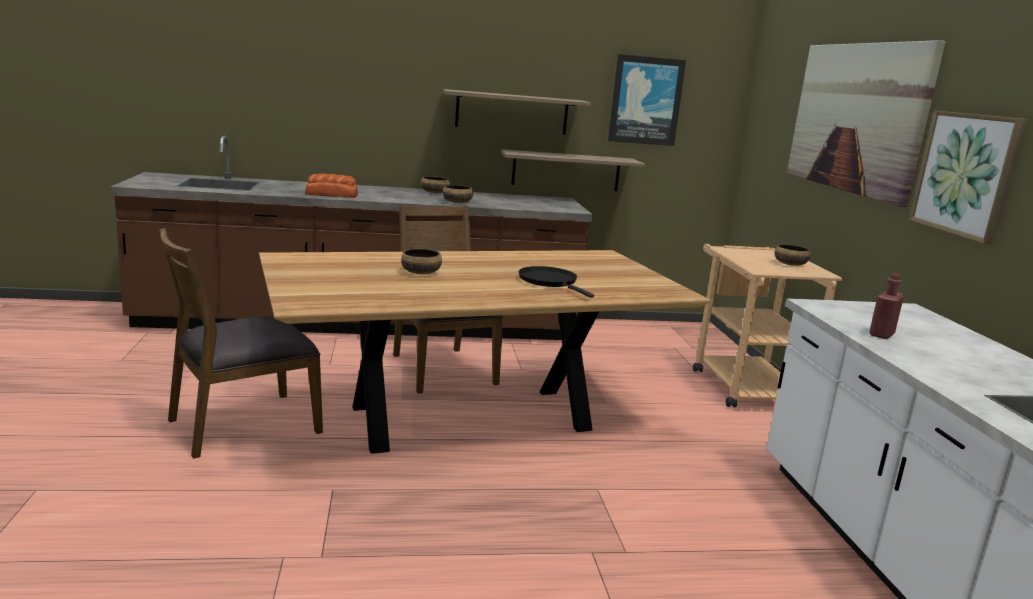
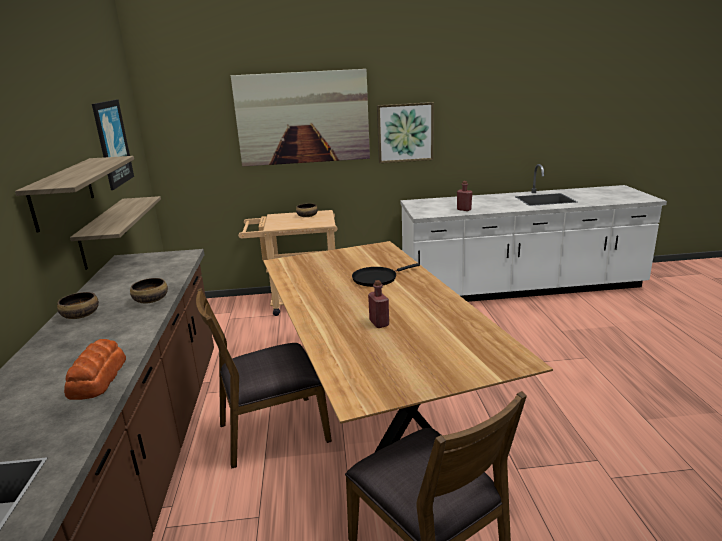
camera: 85 degrees left, 5 degrees up
(421, 272) = (379, 323): bowl -> red bottle

